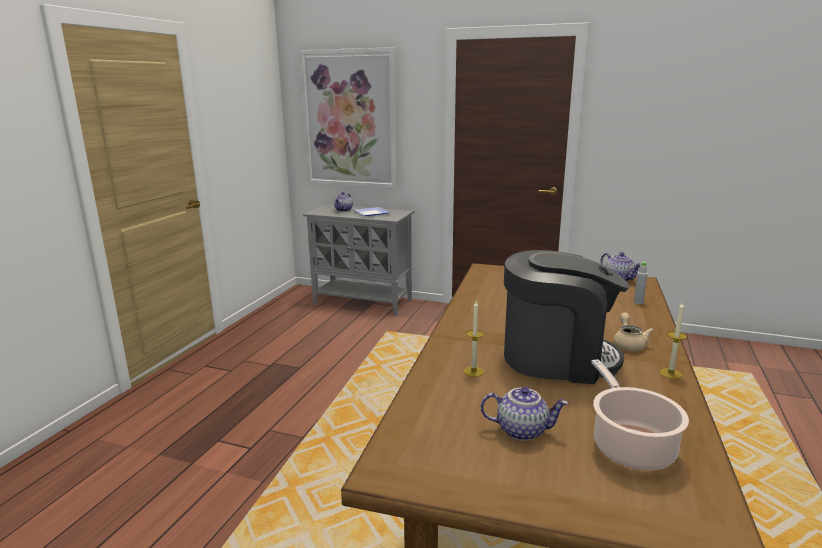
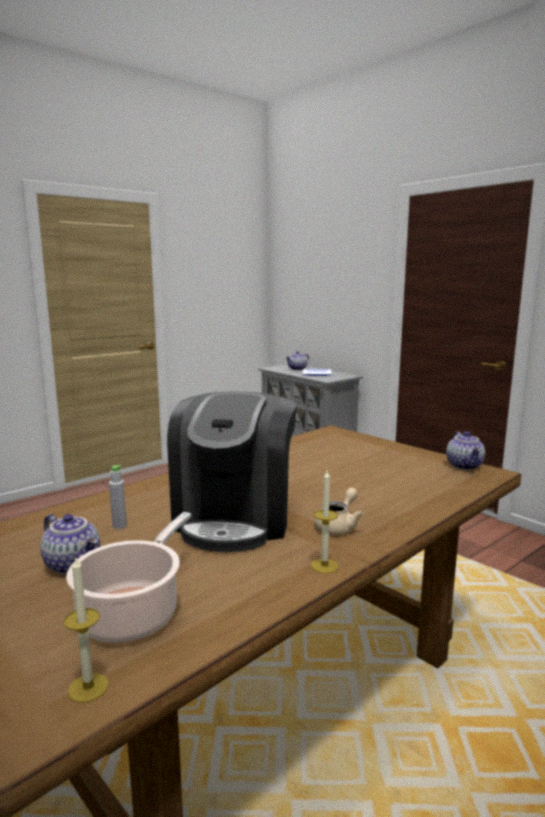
camera: 30 degrees right, 5 degrees down
(349, 119) = (316, 281): picture -> none
(473, 371) = (139, 508): candle -> candle (88, 687)
(557, 358) = (235, 518): coffee machine -> coffee machine turned 60 degrees clockwise
(638, 302) = (439, 492): grey bottle -> grey bottle (119, 526)

